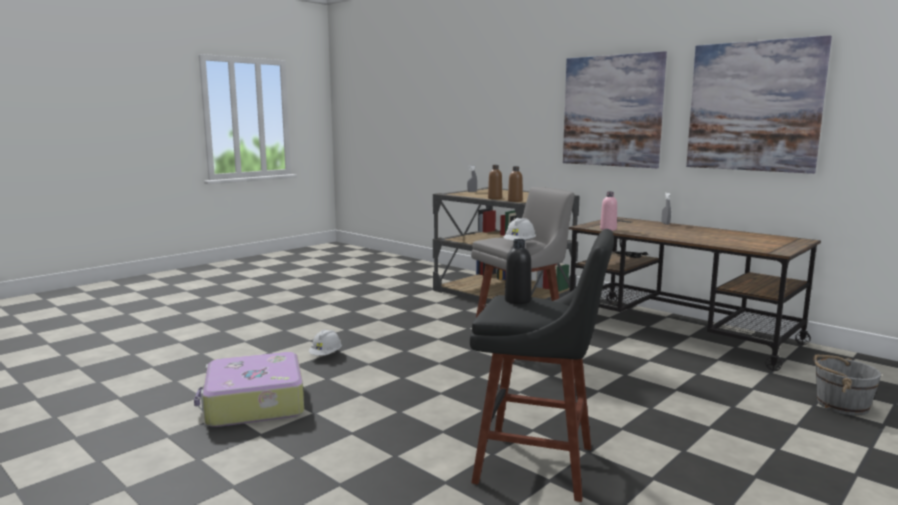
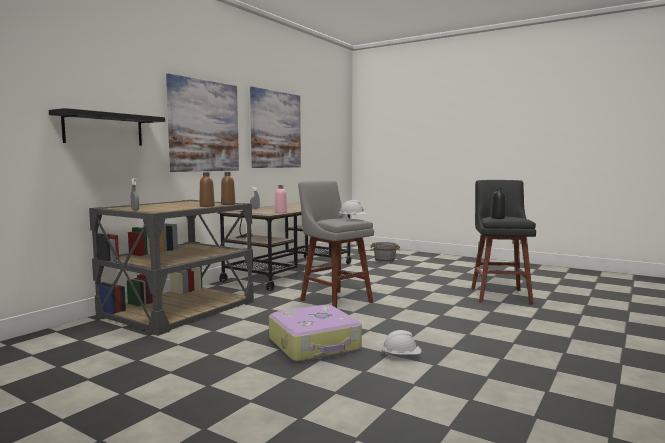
camera: 100 degrees left, 5 degrees down
(253, 403) = (528, 365): suitcase -> suitcase (315, 345)
(508, 121) = (104, 129): none -> black shelf

